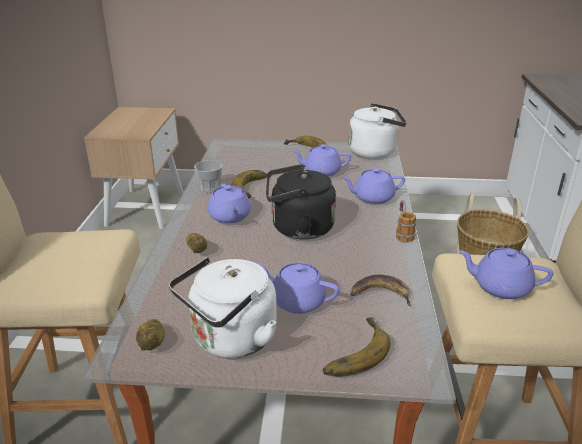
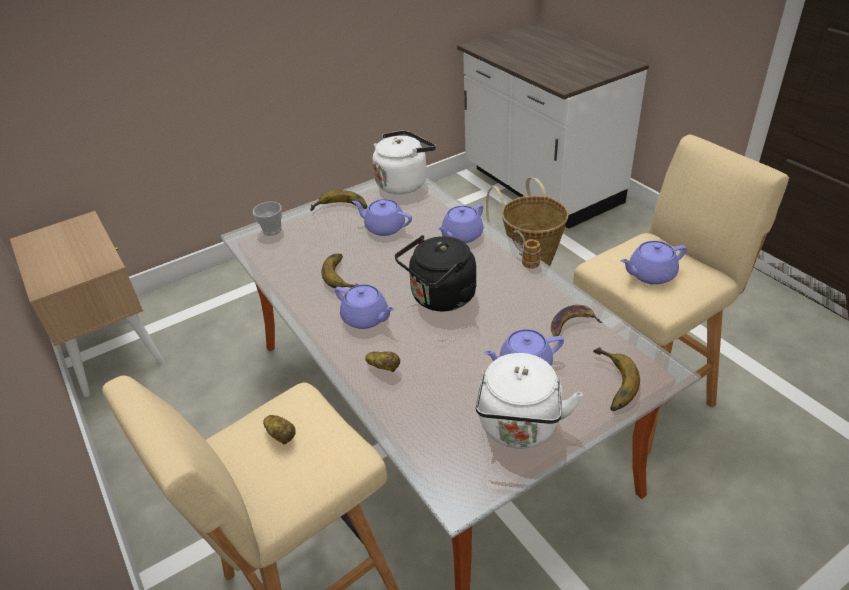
camera: 35 degrees left, 10 degrees up
(153, 343) = (467, 470): potato -> potato (281, 435)
(210, 188) = (303, 296): cup -> cup (272, 230)
(321, 172) = (384, 227): purple teapot -> purple teapot turned 60 degrees clockwise

